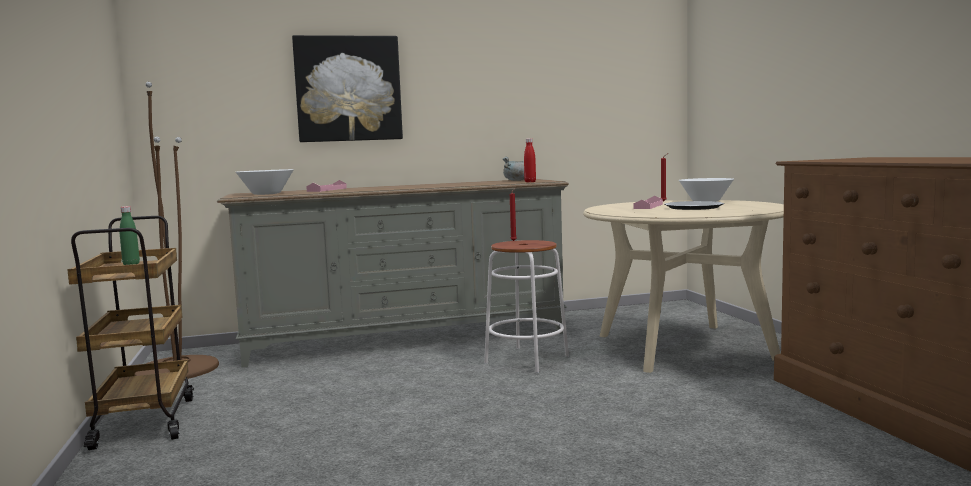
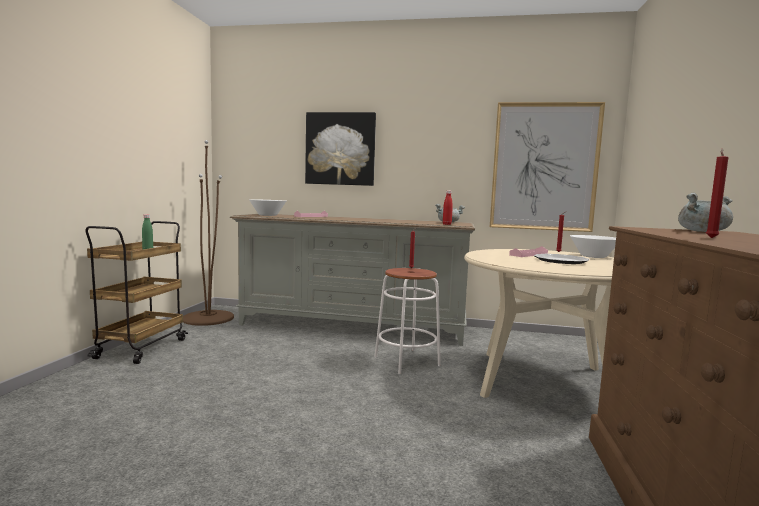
camera: 25 degrees right, 0 degrees up
(610, 103) = (544, 167): none -> picture
(860, 158) = (702, 231): none -> grey cooking pot
(903, 160) = (711, 238): none -> red candle

